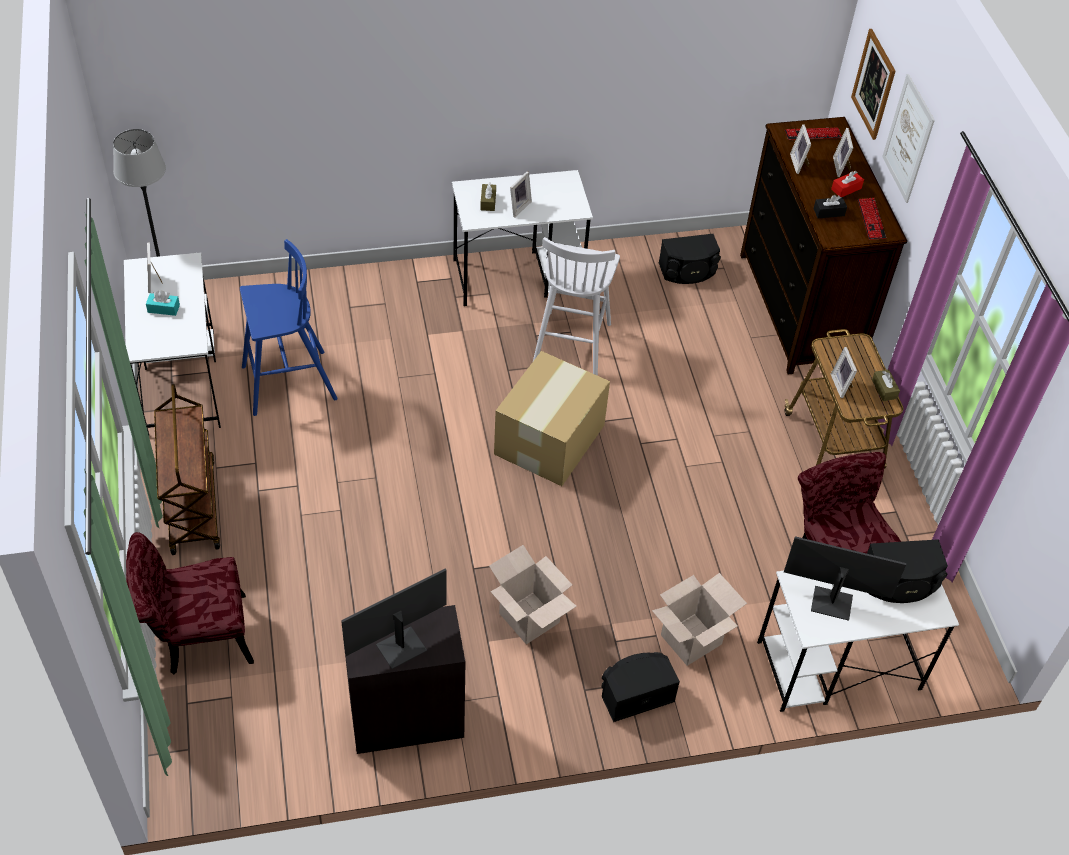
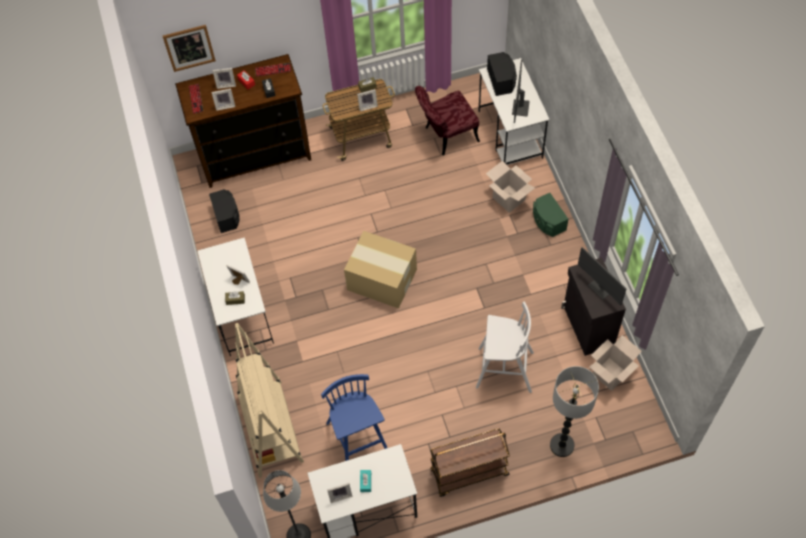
camera: 90 degrees left, 10 degrees up
(197, 637) = (561, 445): red chair -> floor lamp
(332, 293) = (270, 428): none -> beige bookcase
(529, 618) = (512, 275): cardboard box -> cardboard box (610, 374)
(572, 345) = (301, 275): white stool -> white stool (503, 370)
(635, 694) = (547, 221): black speaker -> green speaker
(908, 139) = (246, 30): picture -> none

